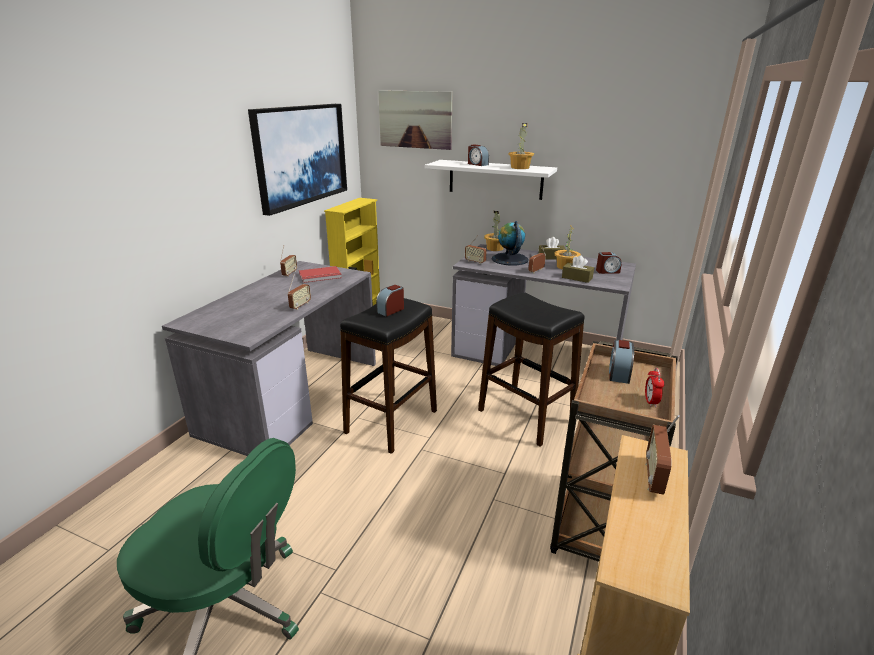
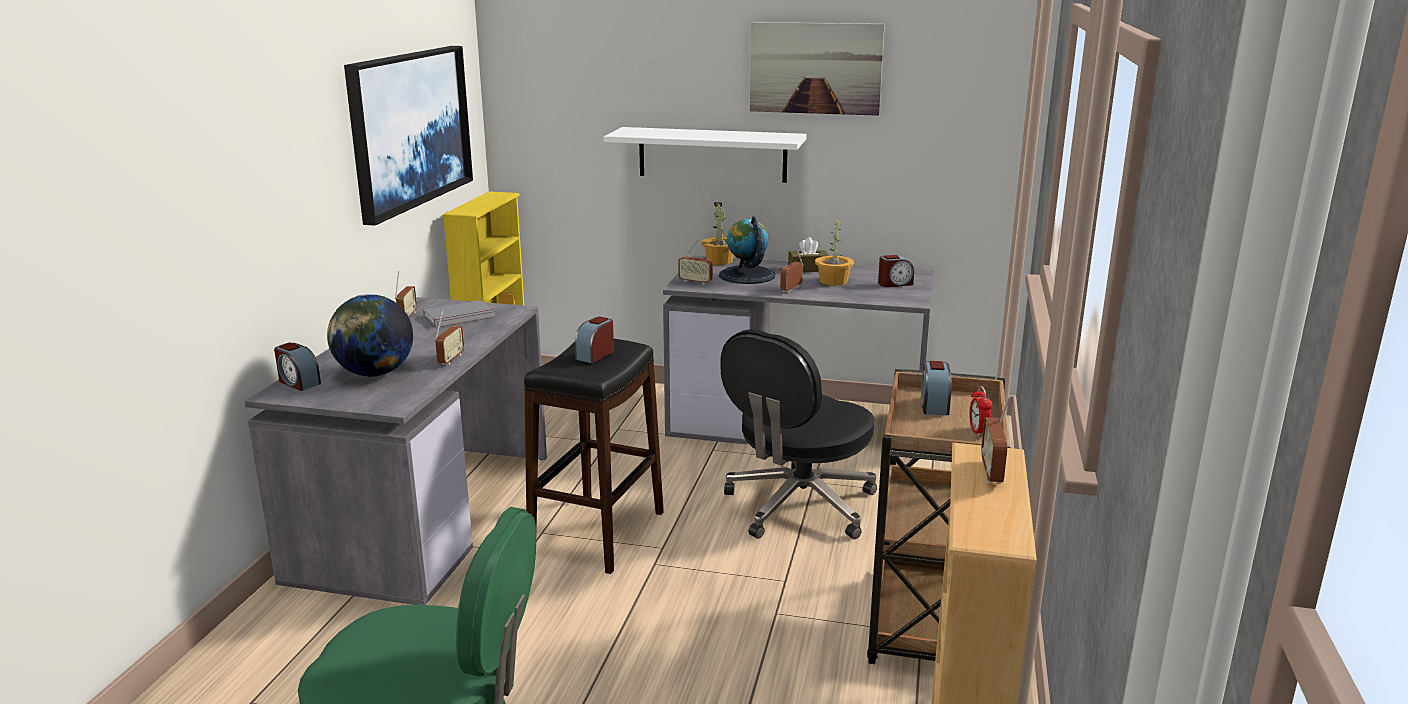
camera: 10 degrees left, 5 degrees down
(249, 312) = (375, 374): none -> globe
(320, 276) = (460, 317): red book -> grey book
(415, 119) = (579, 66): picture -> picture (815, 68)
(477, 164) = (685, 133): alarm clock -> alarm clock (298, 382)
(520, 167) = (752, 136): potted plant -> none
(525, 416) = (798, 506): black stool -> black office chair
(577, 278) = (853, 295): brown tissue box -> none

